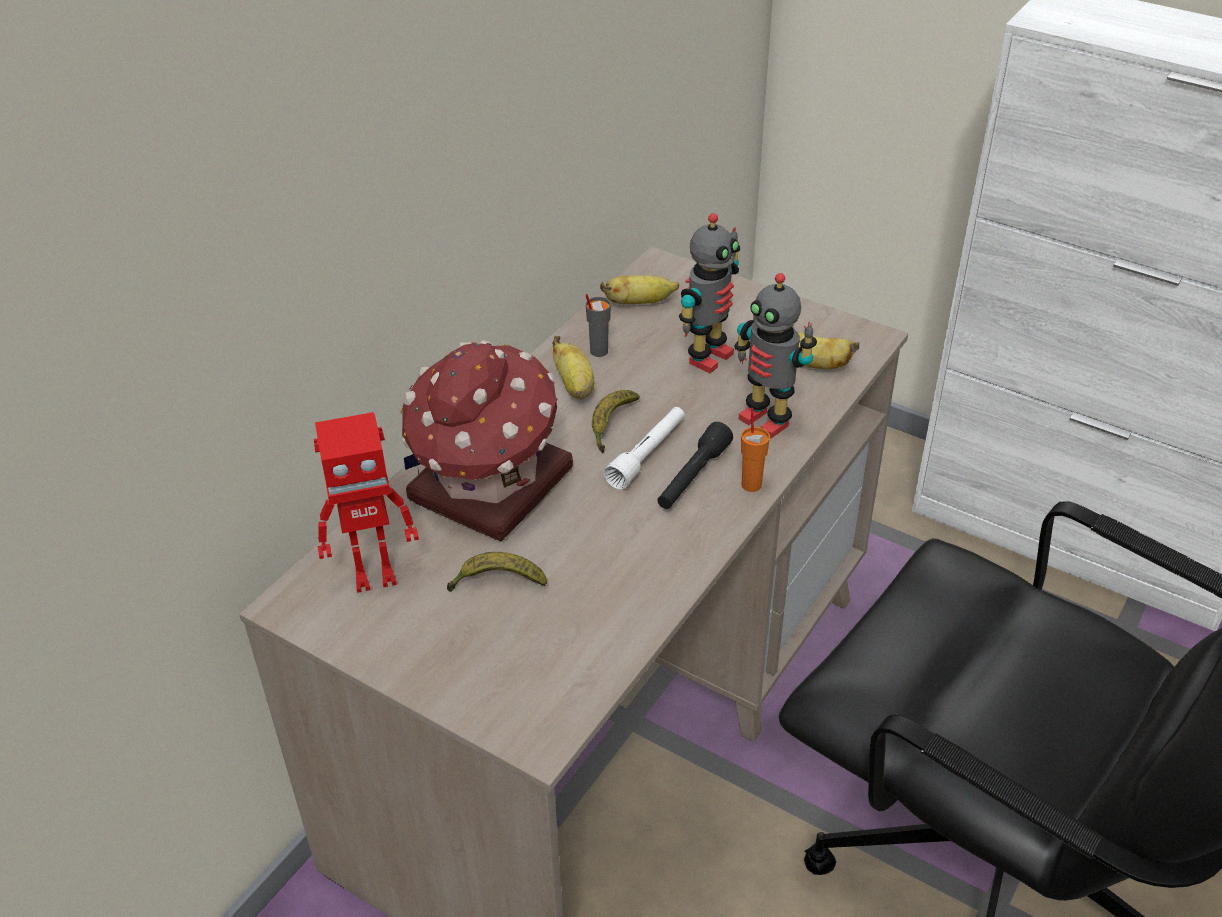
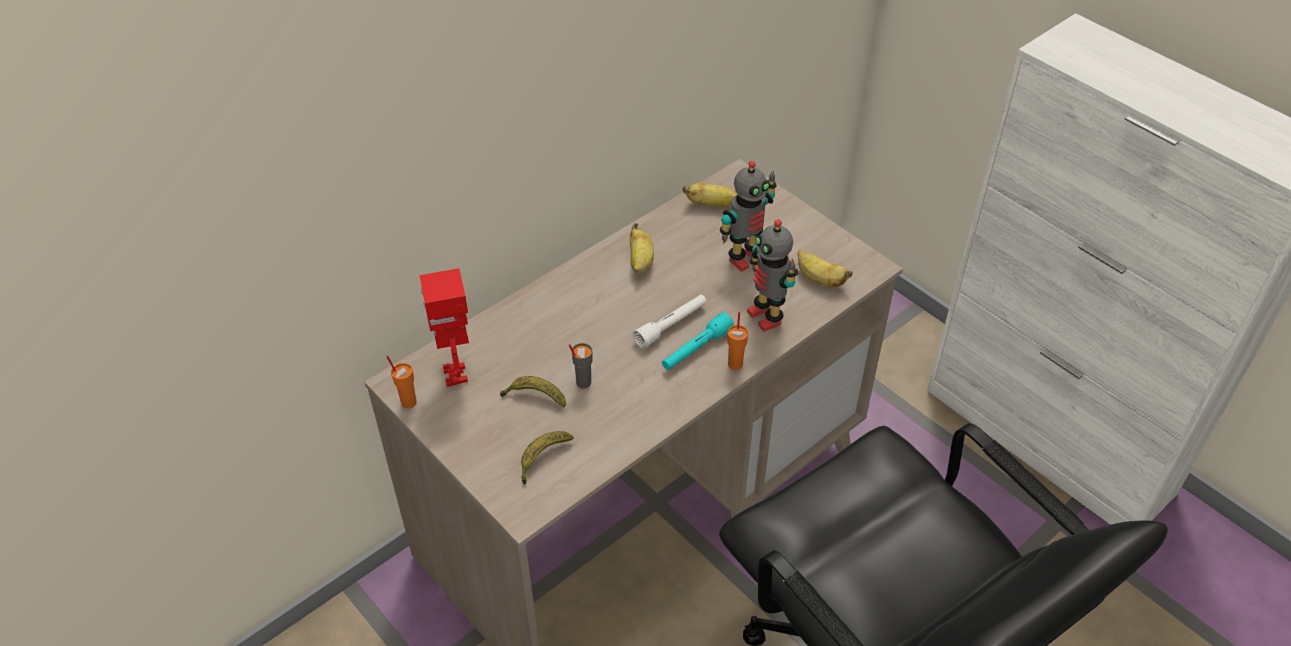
camera: 15 degrees right, 5 degrees up
(316, 627) = (408, 402): none -> orange cup
(374, 575) = (457, 374): toy robot -> toy robot turned 75 degrees clockwise
(488, 487) = (553, 326): toy house -> none
(598, 351) = (667, 238): grey cup -> grey cup (583, 382)
(611, 425) = (655, 297): banana -> banana (542, 458)
(692, 477) = (696, 349): black flashlight -> turquoise flashlight

